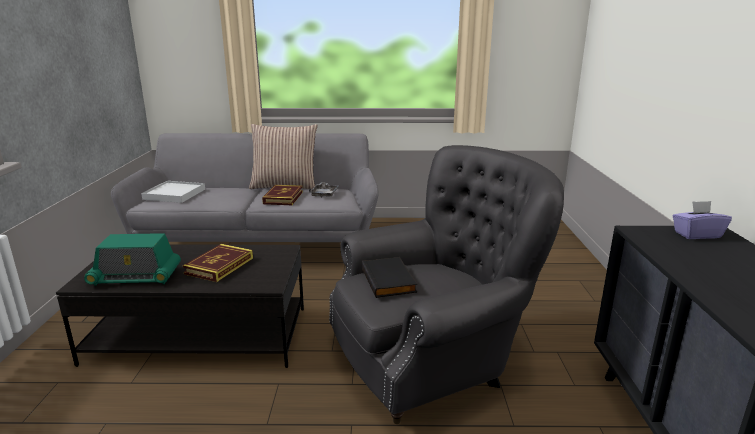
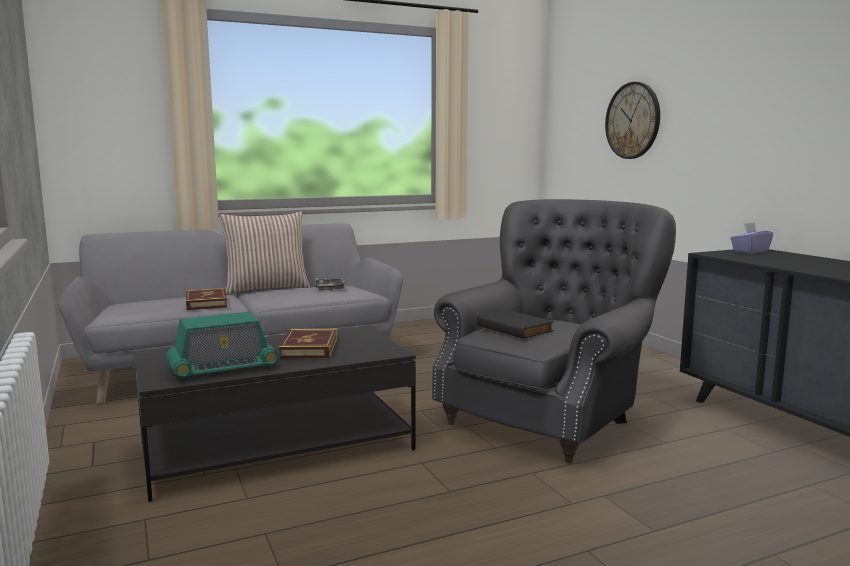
camera: 25 degrees left, 10 degrees down
(174, 194) = (135, 306): white tray -> none
(283, 198) = (286, 295): book -> book (206, 303)
(647, 49) = (633, 120): none -> wall clock

